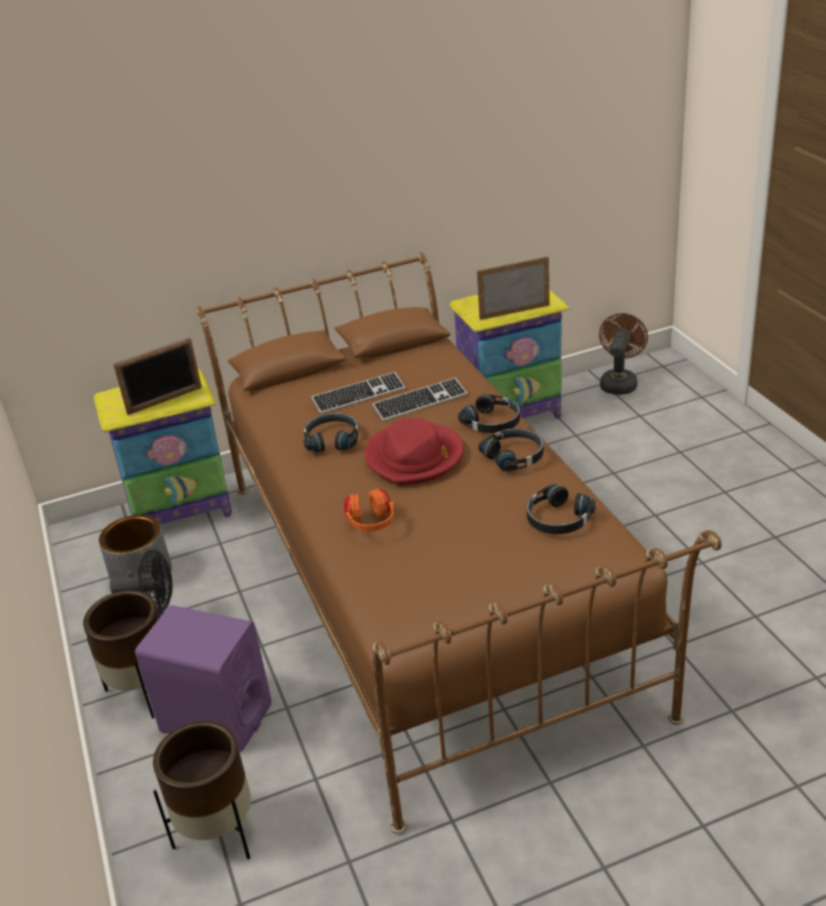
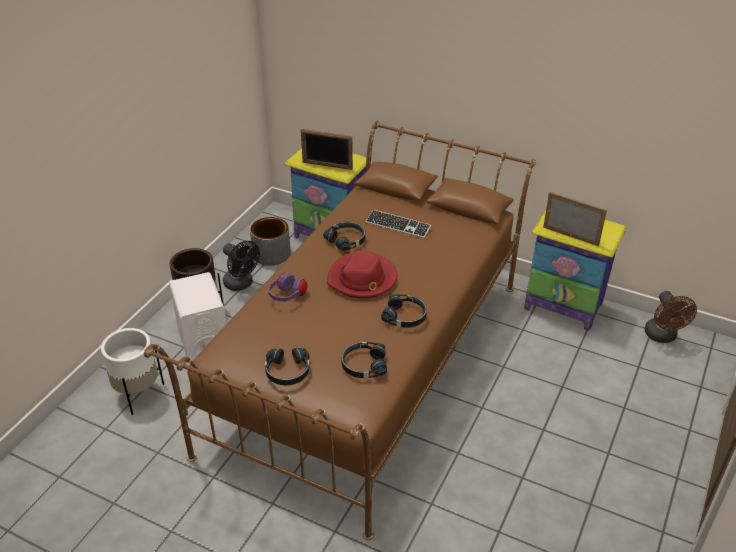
camera: 45 degrees right, 5 degrees up
(216, 718) = (204, 345): purple speaker -> white speaker
(219, 832) = (138, 394): brown planter -> white planter
(371, 525) = (287, 296): orange headphones -> purple headphones
(420, 401) = (417, 251): keyboard -> none
(492, 422) = (429, 290): black headphones -> black headphones (287, 371)
(619, 382) = (662, 337): brown fan -> brown fan turned 105 degrees clockwise

